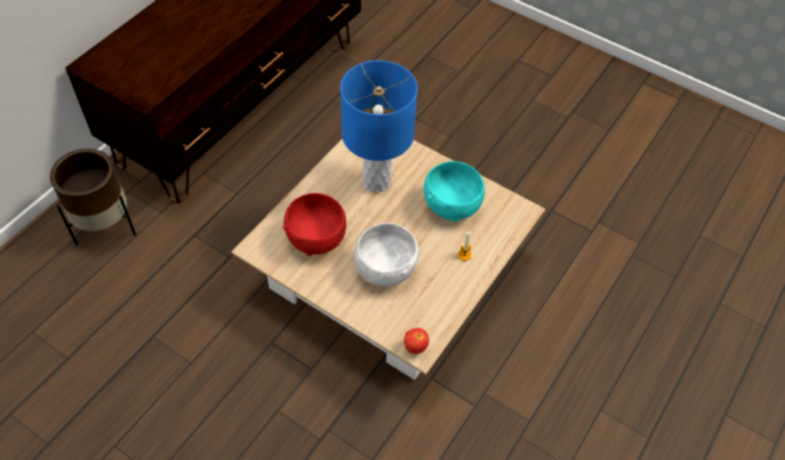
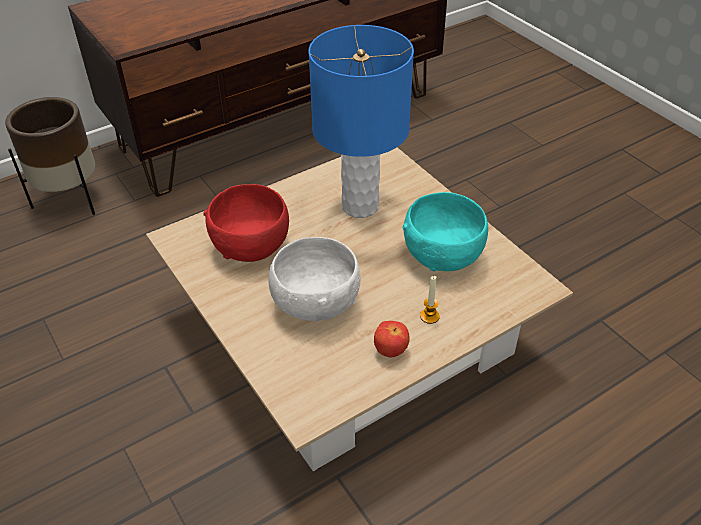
camera: 25 degrees right, 10 degrees down
(415, 347) = (300, 409): apple -> apple (391, 351)

